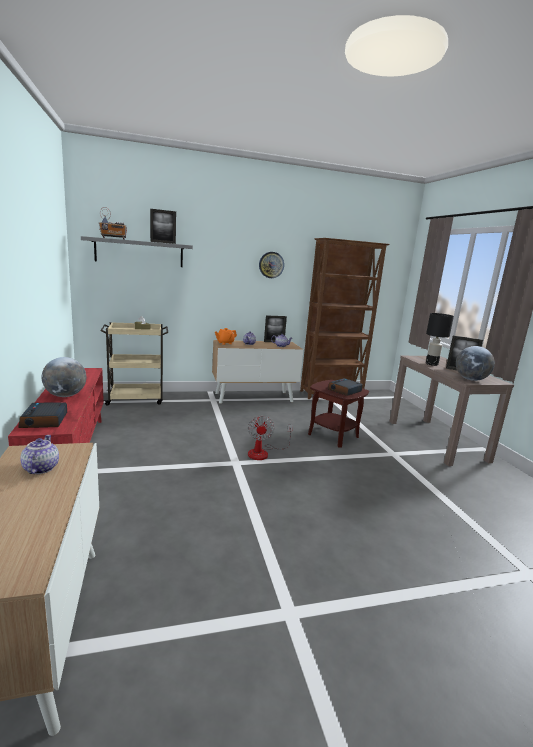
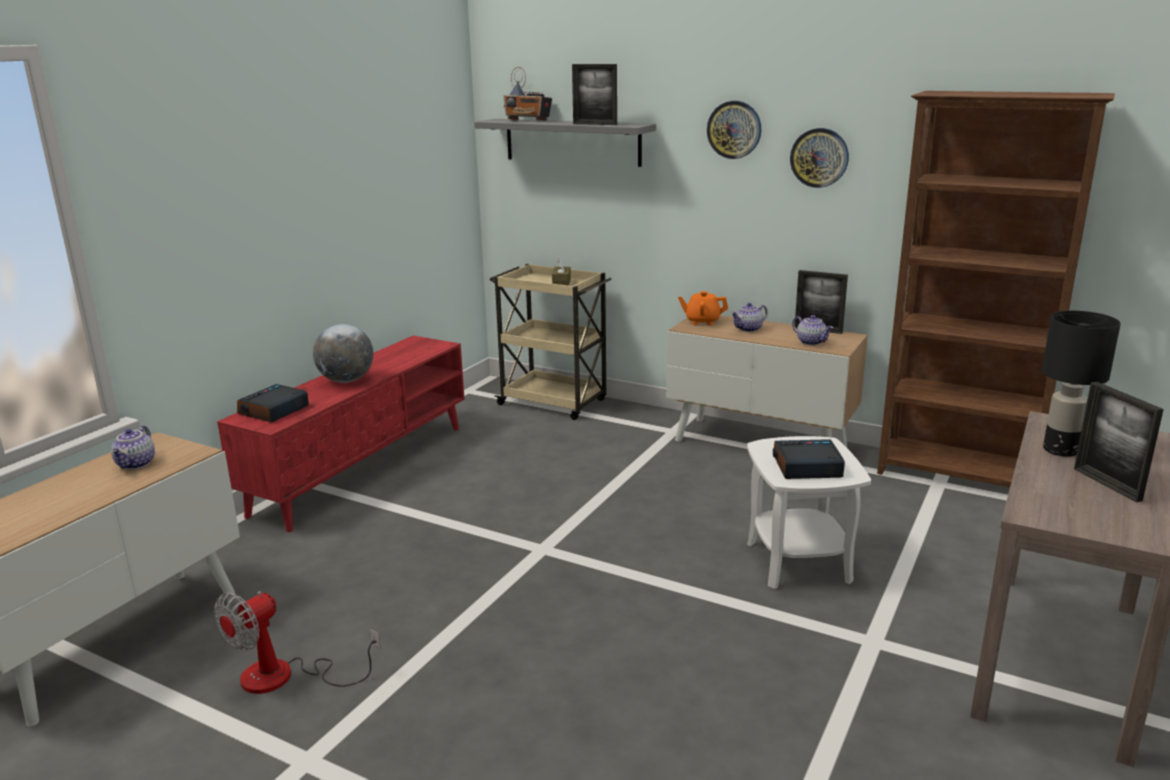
camera: 45 degrees right, 5 degrees up
(40, 468) = (136, 464): teapot -> teapot turned 150 degrees clockwise
(232, 250) = (734, 129): none -> wall clock
(263, 453) = (611, 548): fan -> fan (285, 677)
(333, 435) = (799, 562): brown side table -> white side table
(471, 379) = (1061, 513): globe -> none

